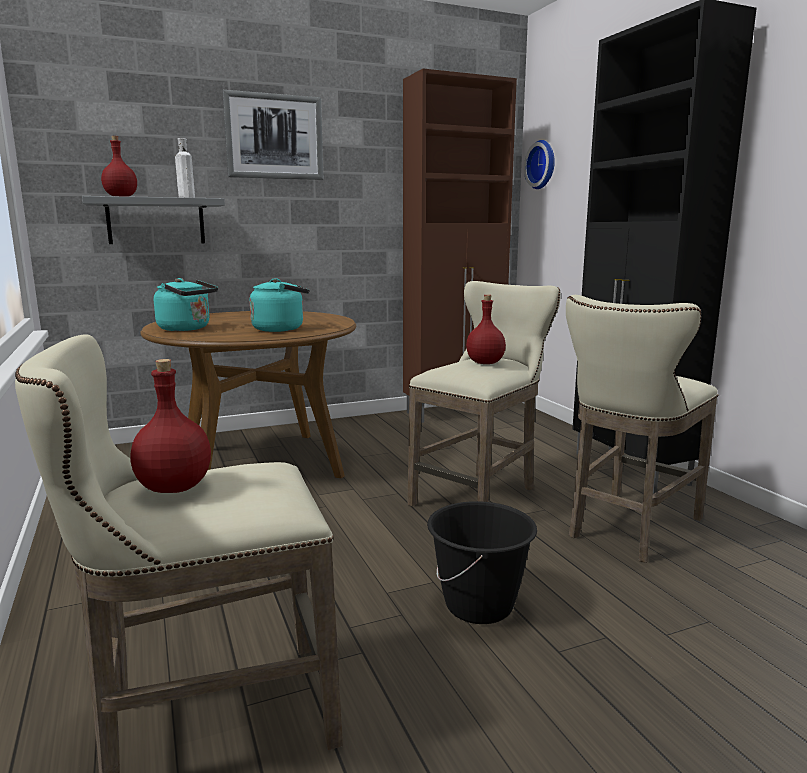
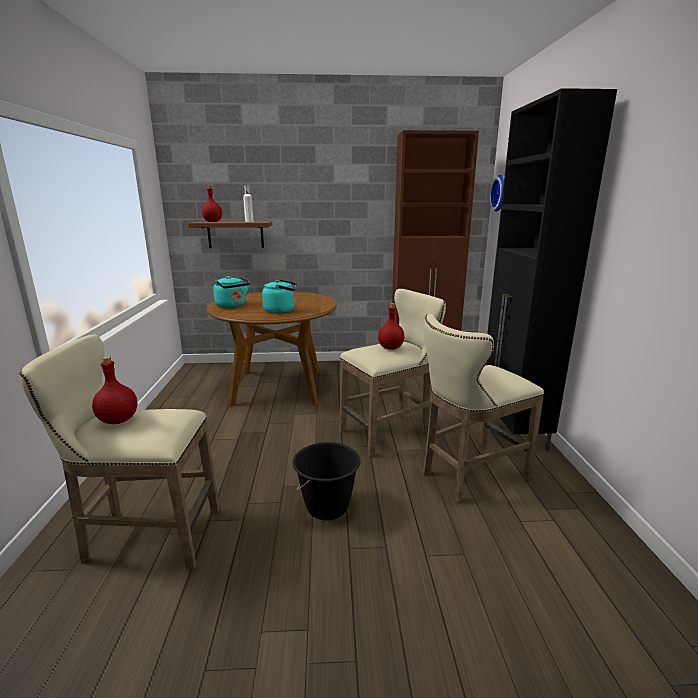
camera: 20 degrees right, 5 degrees up
(156, 221) = (235, 234): grey shelf -> brown shelf
(274, 137) = (308, 180): picture -> none

